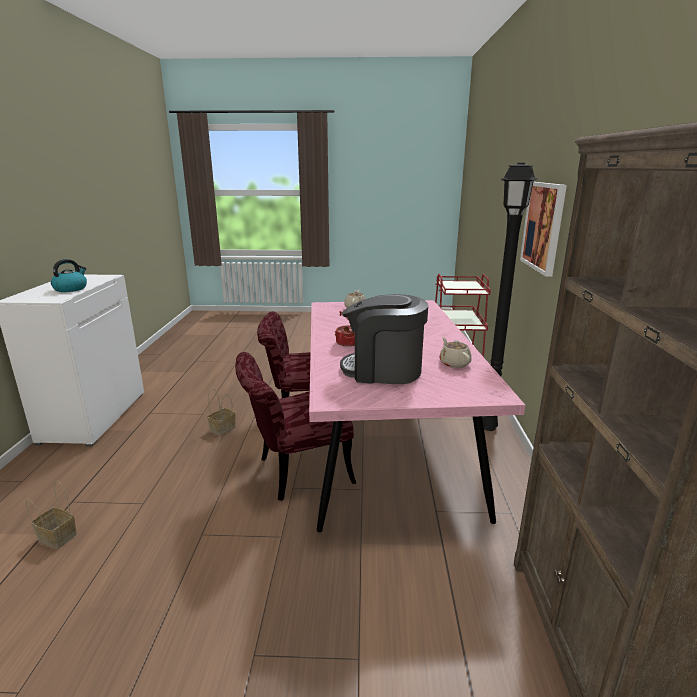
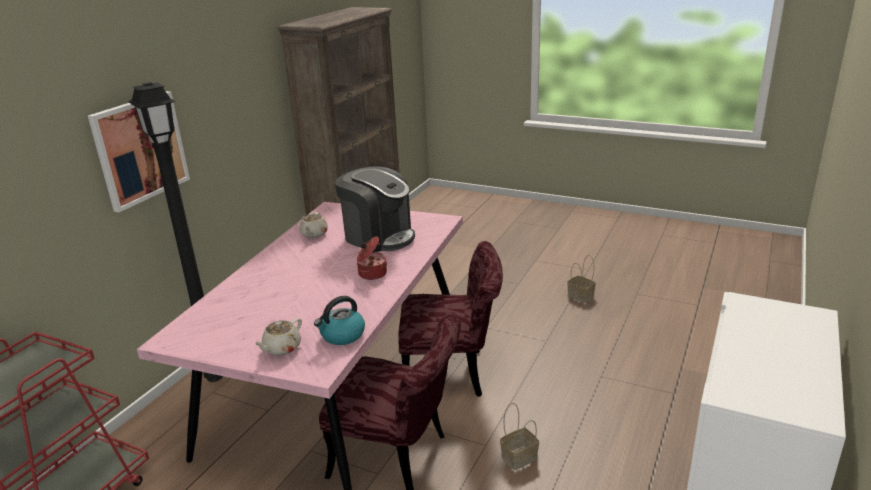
camera: 155 degrees left, 5 degrees up
(56, 537) = (667, 363): basket -> basket (581, 296)
(71, 289) = (755, 339): kettle -> kettle (342, 335)

